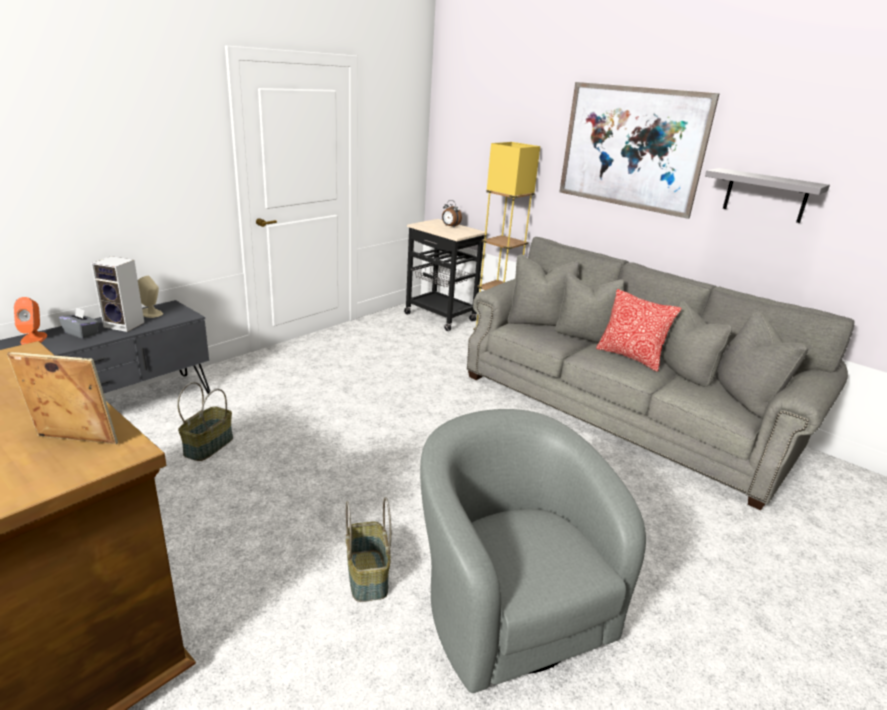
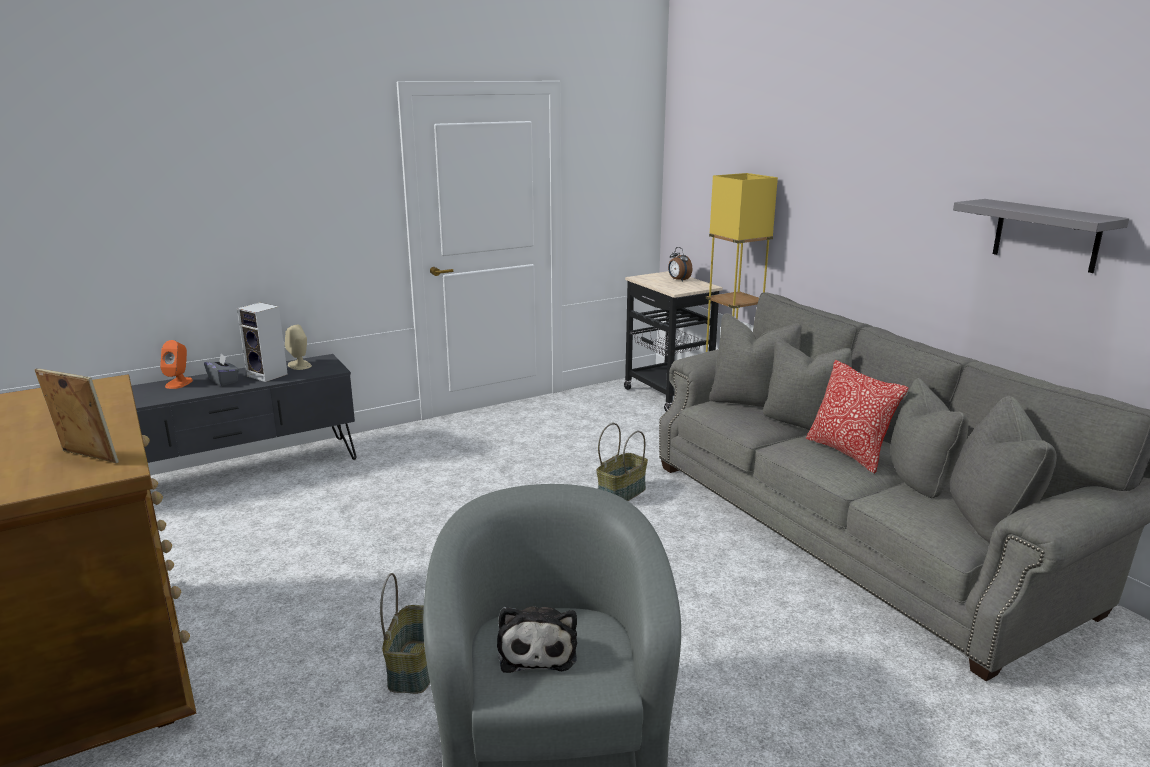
camera: 20 degrees right, 5 degrees down
(208, 445) = (325, 512): basket -> basket (621, 493)
(519, 551) = (537, 650): none -> plush toy
(631, 148) = (879, 176): picture -> none

